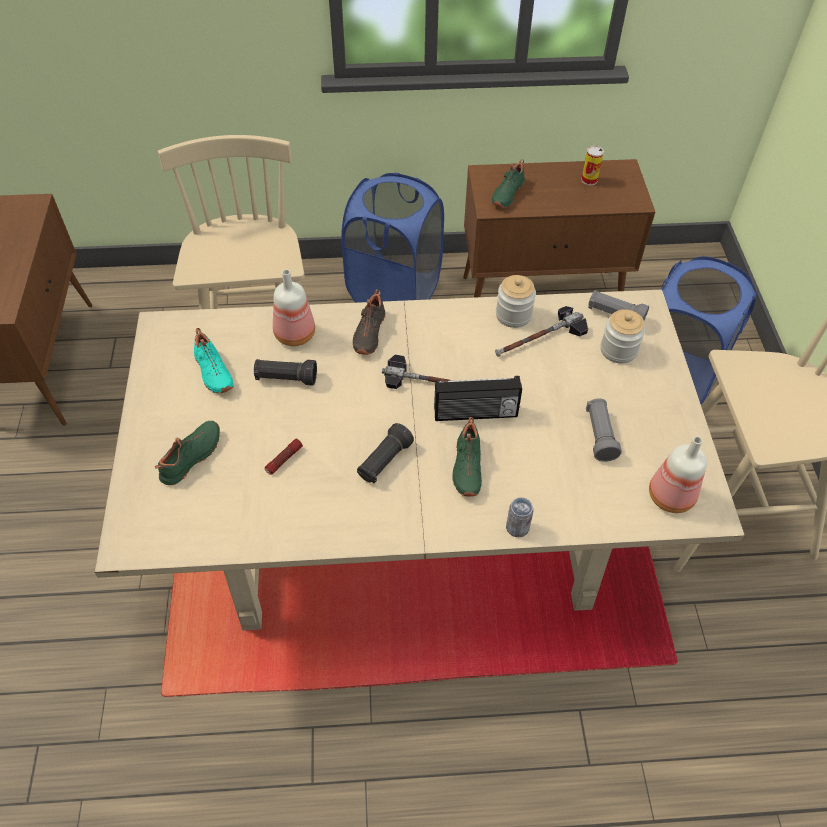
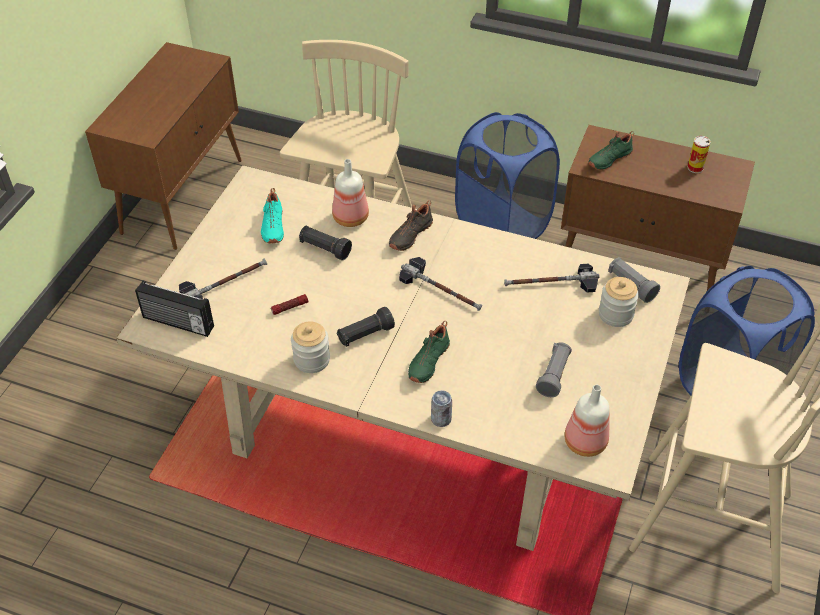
camera: 25 degrees right, 5 degrees down
(192, 457) = (224, 283): green shoe -> hammer
(475, 414) = (459, 324): radio -> radio (177, 323)
(513, 315) = (540, 258): jar -> jar (312, 359)

